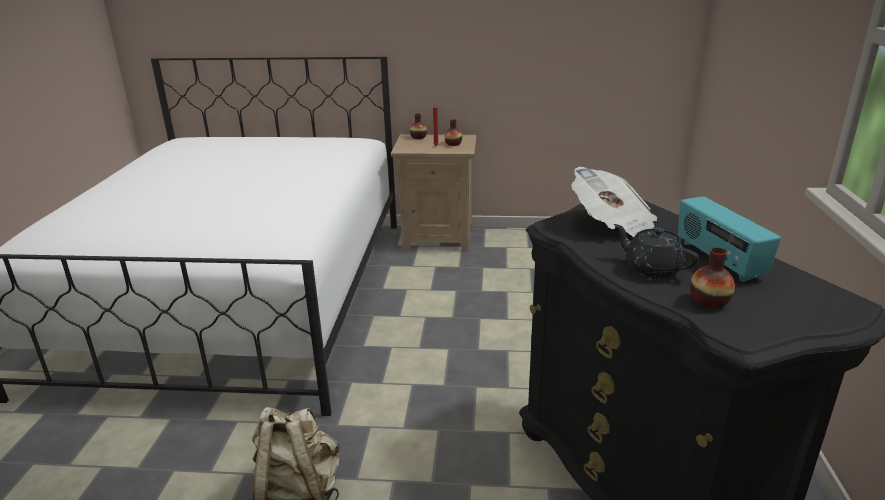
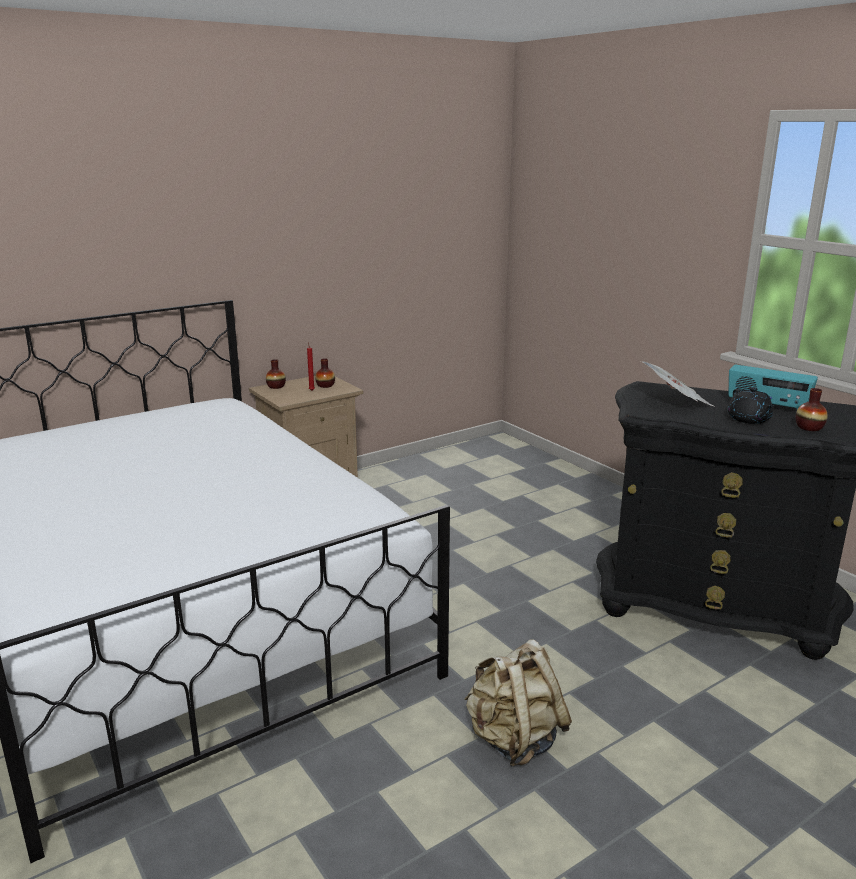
camera: 40 degrees left, 5 degrees down
(652, 268) = (749, 420): black teapot -> black teapot turned 105 degrees counterclockwise

